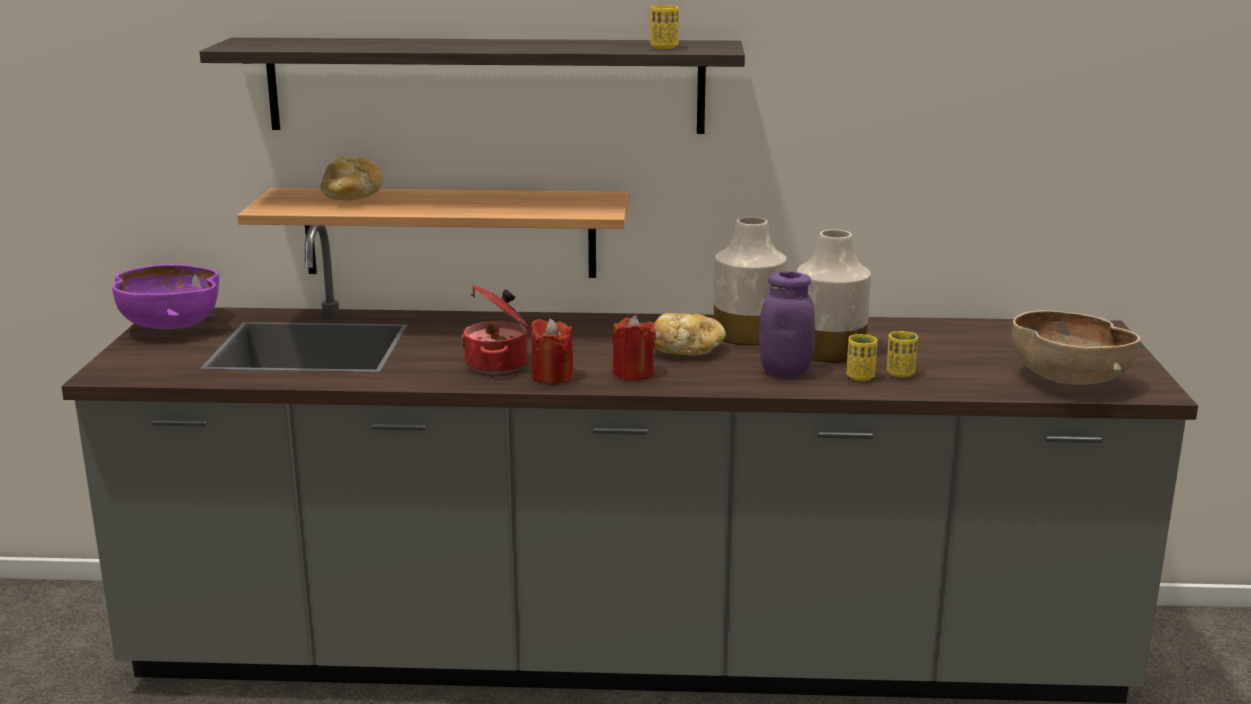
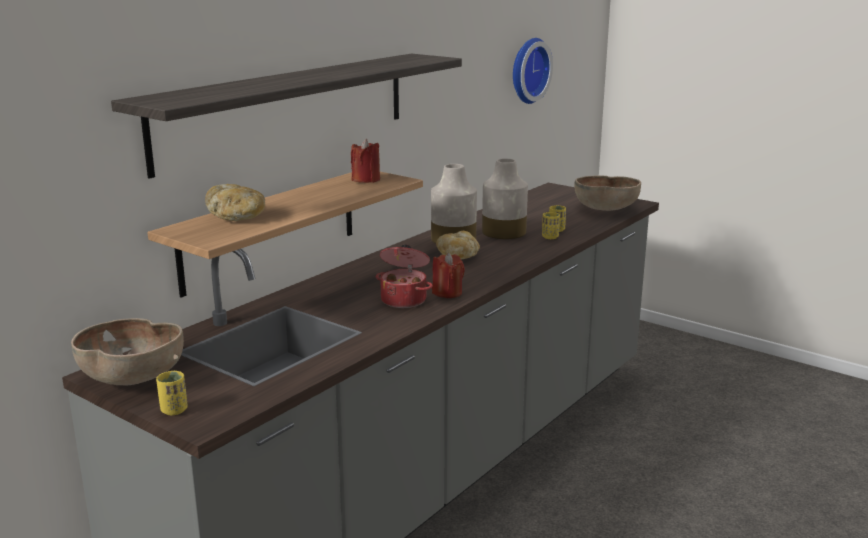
camera: 55 degrees left, 0 degrees up
(170, 326) = (132, 379): purple bowl -> brown bowl
(633, 373) = (473, 275): red candle -> red candle (366, 180)
(664, 48) = (411, 61): yellow cup -> yellow cup (174, 410)
(785, 372) = (521, 247): purple jar -> none
(1072, 106) = (527, 70): none -> wall clock

